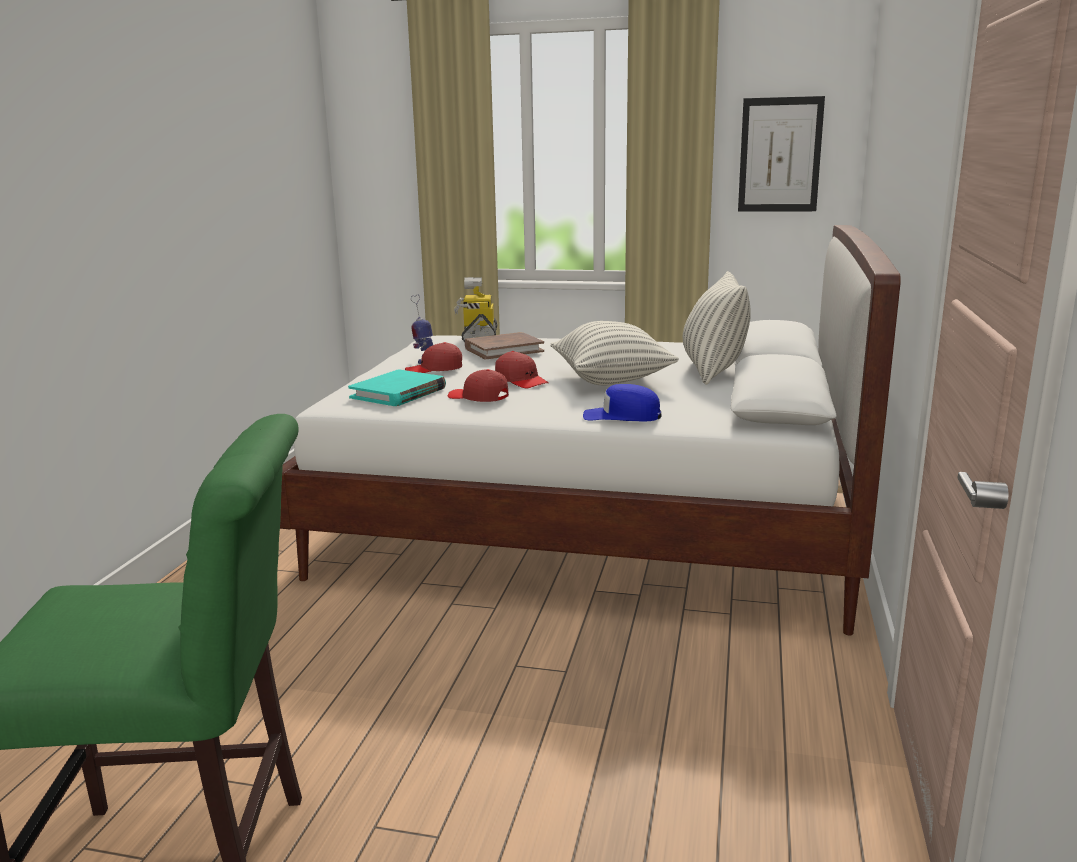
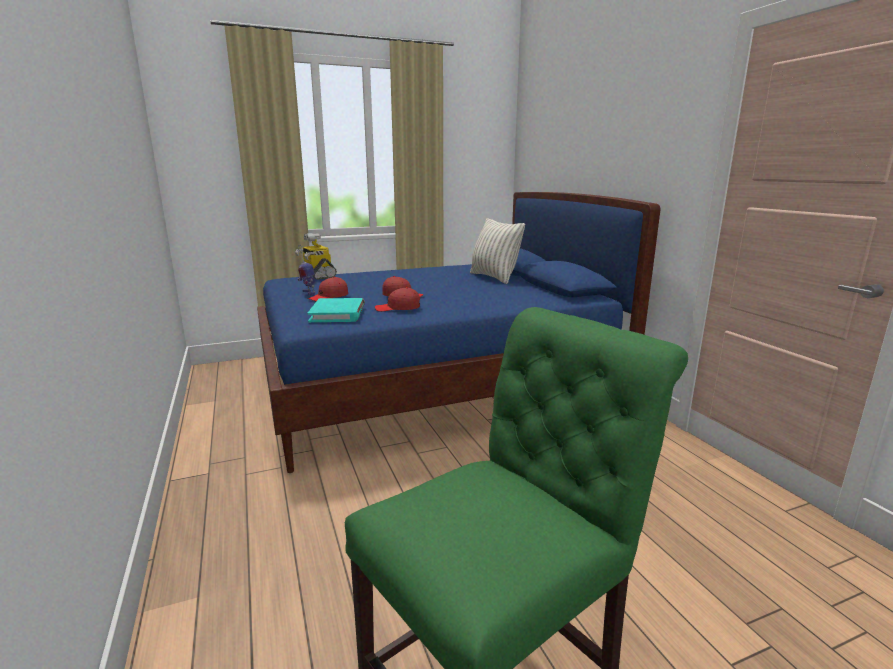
camera: 35 degrees left, 0 degrees up
(504, 350) = (353, 280): brown book -> none
(590, 525) = (434, 385): white bed -> blue bed
(611, 380) = (453, 288): pillow -> none
(622, 416) = (503, 305): blue cap -> none
(780, 155) = (474, 153): picture -> none

